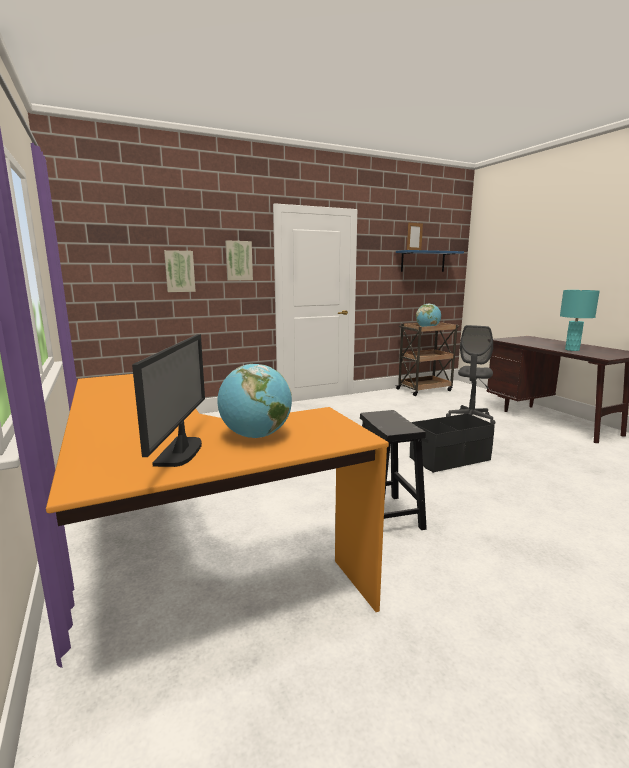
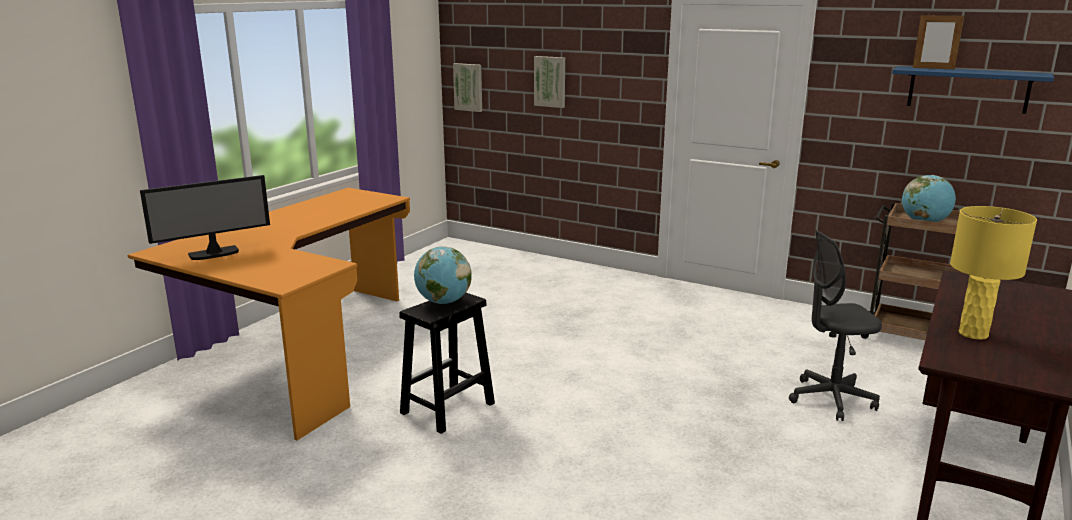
camera: 55 degrees right, 5 degrees up
(238, 260) = (619, 72): picture -> picture (468, 87)
(256, 436) = (259, 261): globe -> globe (443, 302)
(450, 459) = (640, 413): black storage box -> none
(572, 350) = (972, 334): turquoise table lamp -> yellow table lamp

